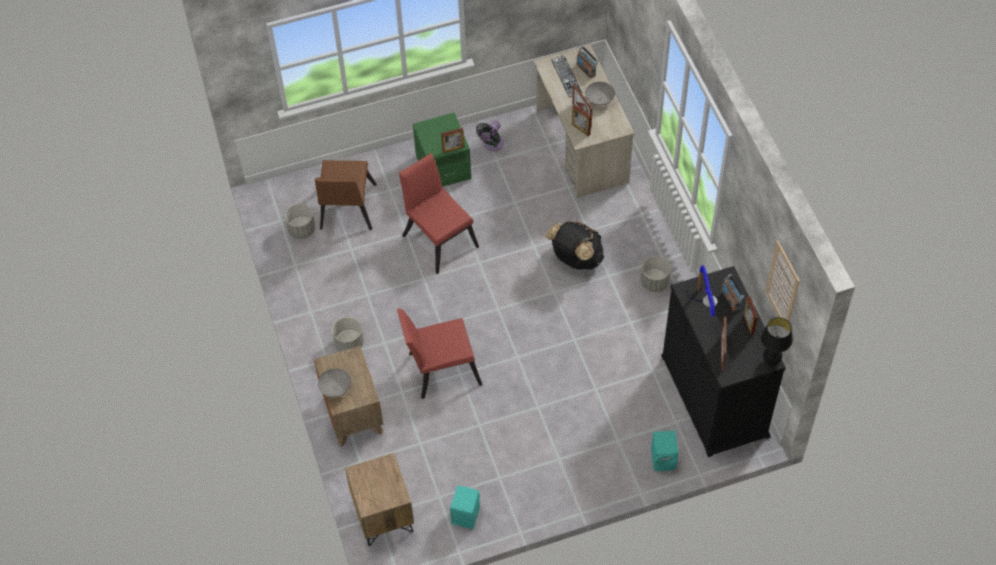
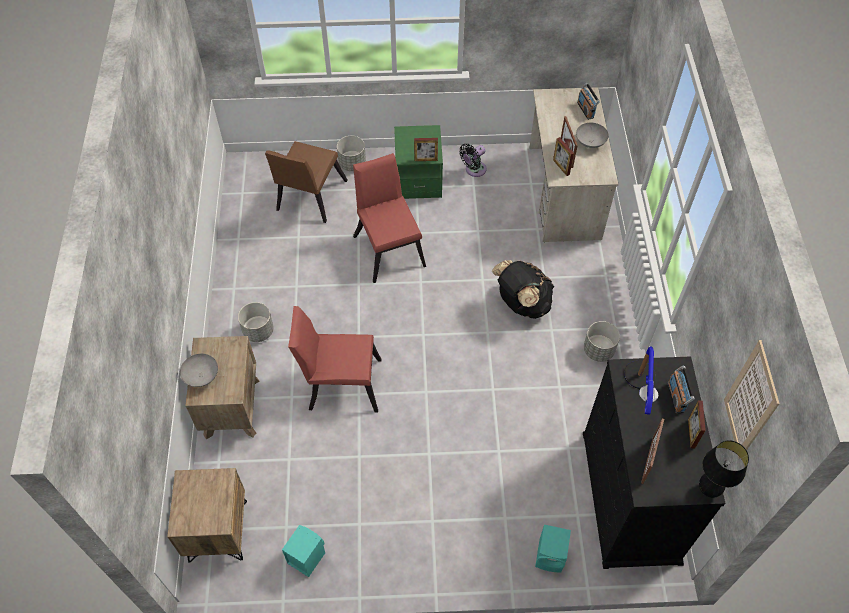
camera: 15 degrees right, 0 degrees up
(301, 230) = (258, 206): grey planter -> grey planter (352, 163)
(566, 76) = (563, 112): keyboard -> none

